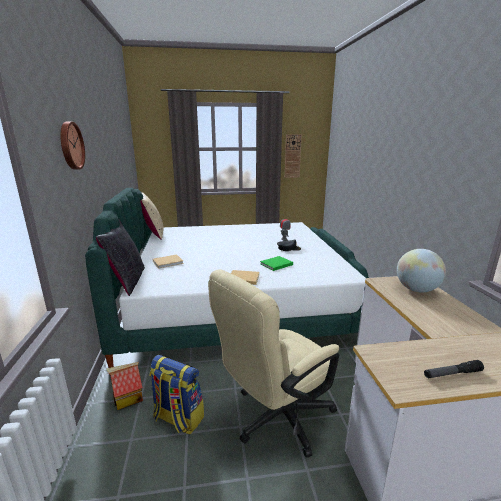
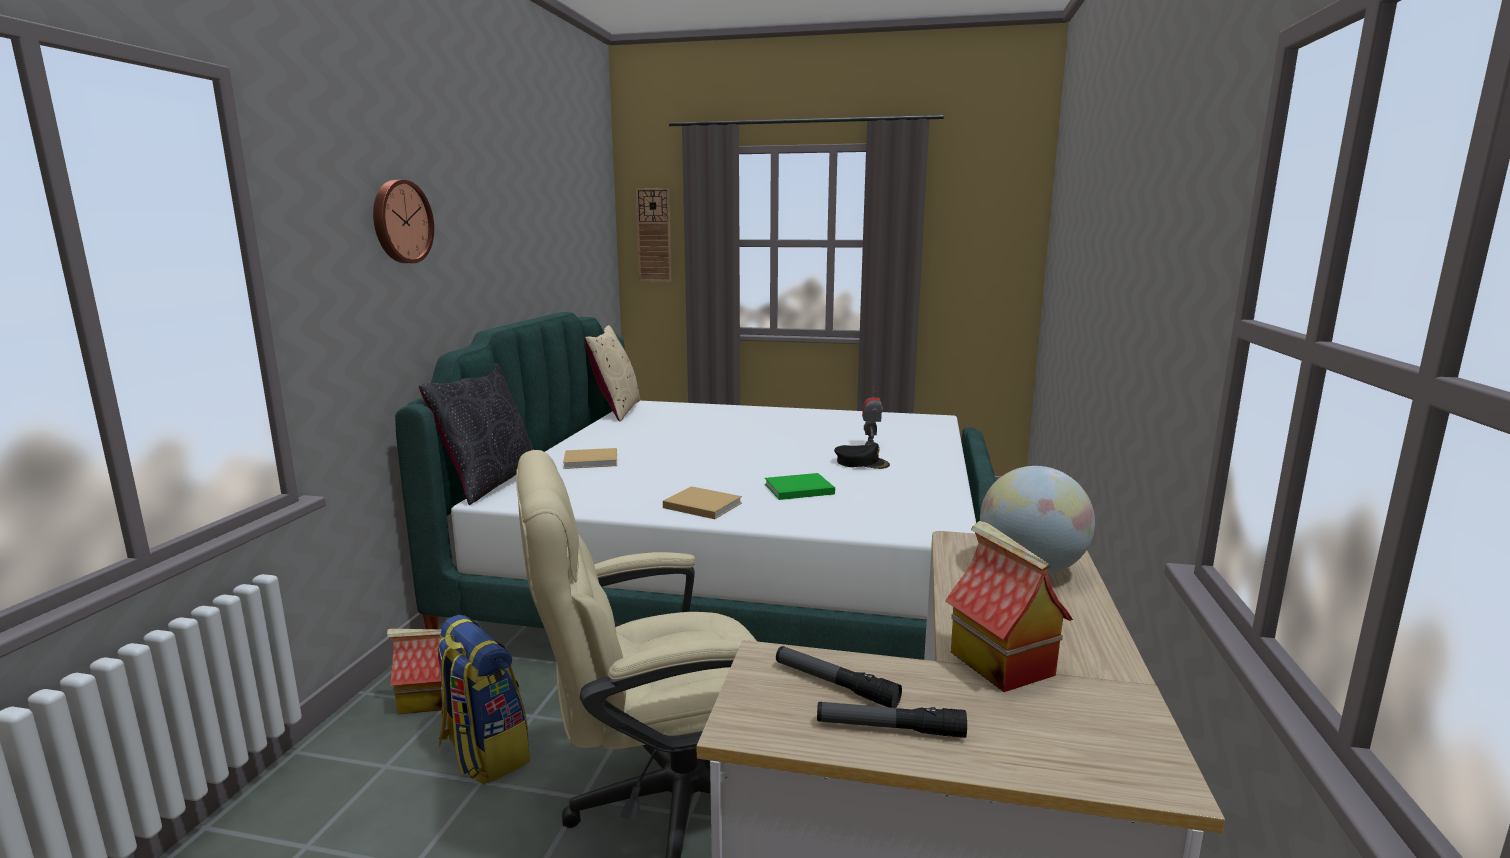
camera: 20 degrees right, 5 degrees down
(292, 156) = (953, 261): wall clock -> wall clock (654, 235)
(411, 358) = (835, 684): none -> flashlight
(452, 334) = (999, 663): none -> toy house

